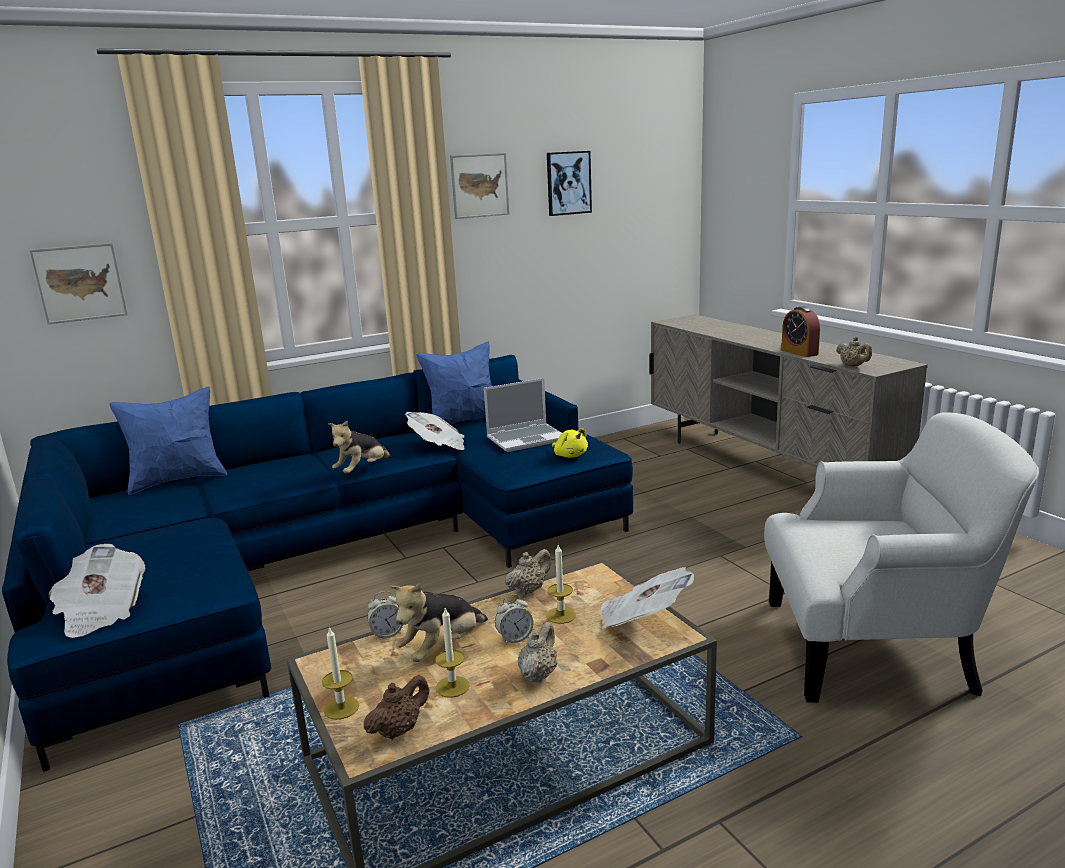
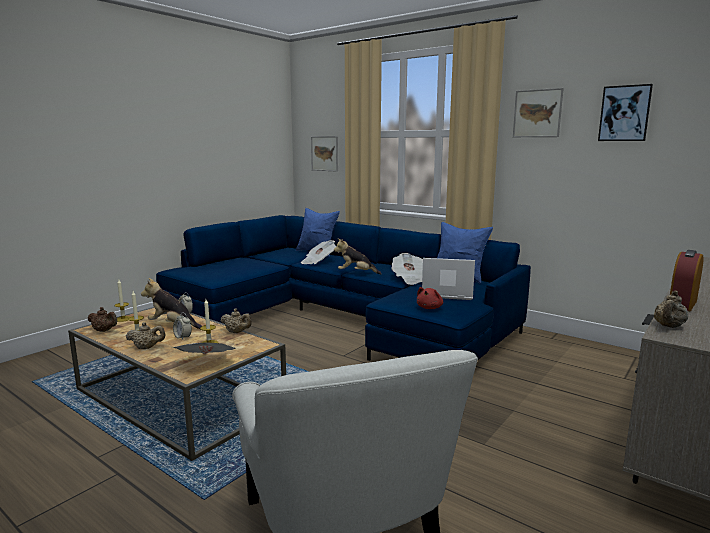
camera: 65 degrees right, 5 degrees down
(101, 611) = (190, 270): newspaper -> newspaper (318, 262)
(526, 439) = (446, 294): laptop -> laptop turned 150 degrees clockwise
(570, 455) = (430, 308): yellow plush toy -> red plush toy

